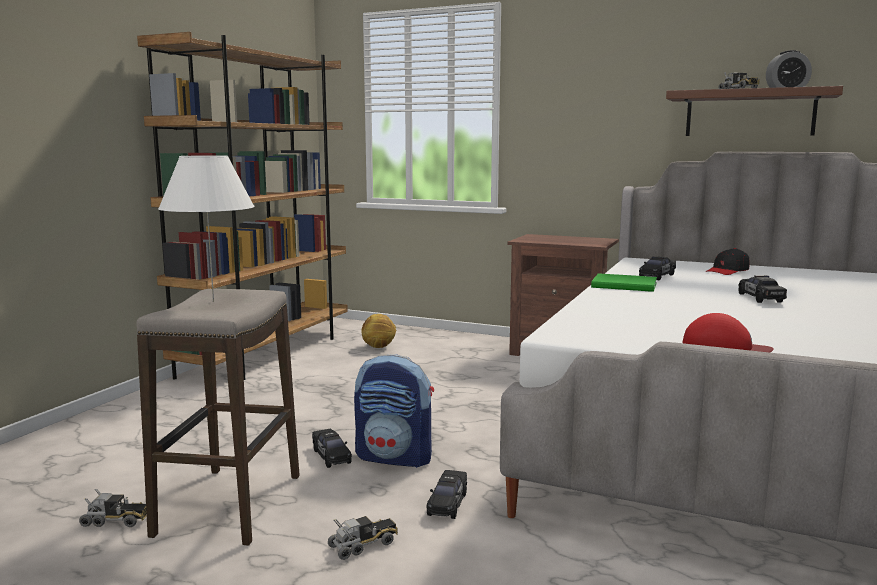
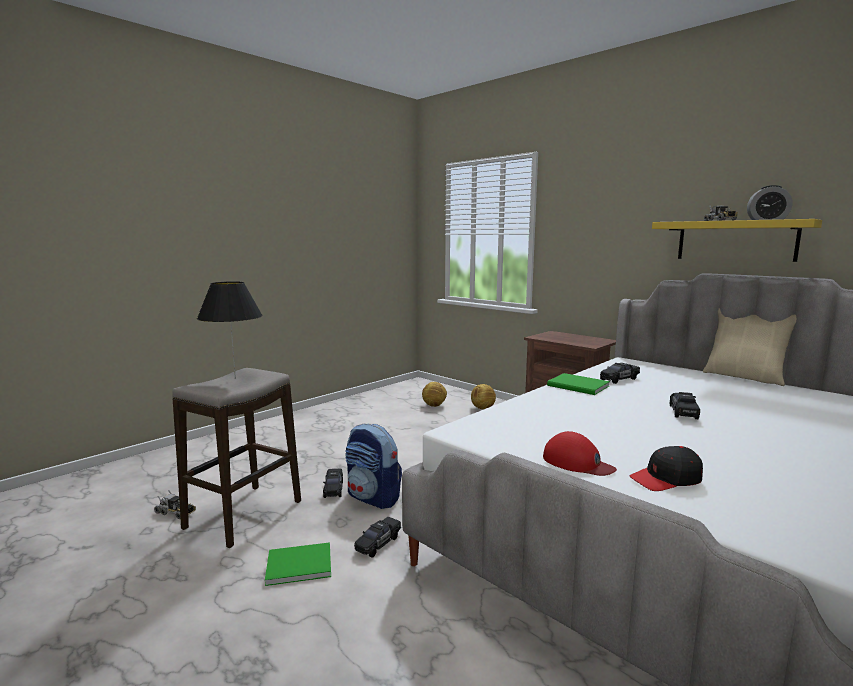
camera: 20 degrees right, 0 degrees up
(213, 301) = (235, 379): white table lamp -> black table lamp
(267, 353) = (358, 402): brown bookcase -> none
(364, 545) = (297, 564): toy truck -> green book
(444, 343) = (482, 408): none -> football
(727, 271) = (692, 379): black cap -> black cap (666, 479)
(749, 113) = (735, 241): brown shelf -> yellow shelf
(772, 265) = (744, 377): none -> beige pillow

